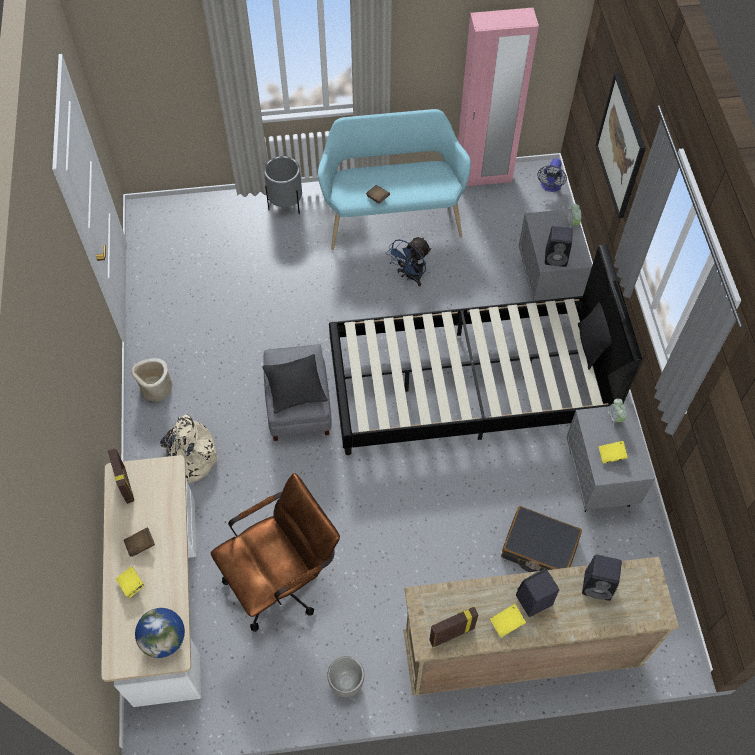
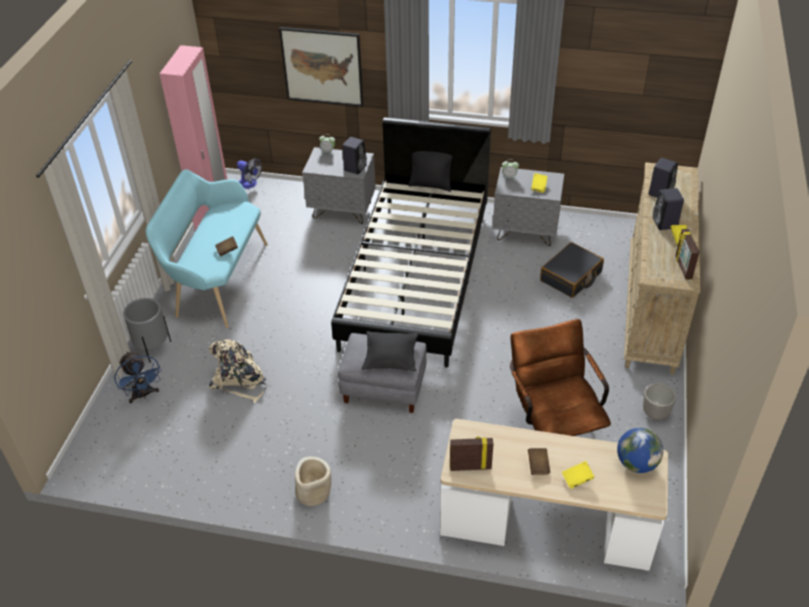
camera: 70 degrees left, 15 degrees down
(189, 461) = (408, 481): beige backpack -> beige backpack (239, 381)
(410, 277) = (289, 285): blue fan -> blue fan (143, 395)

